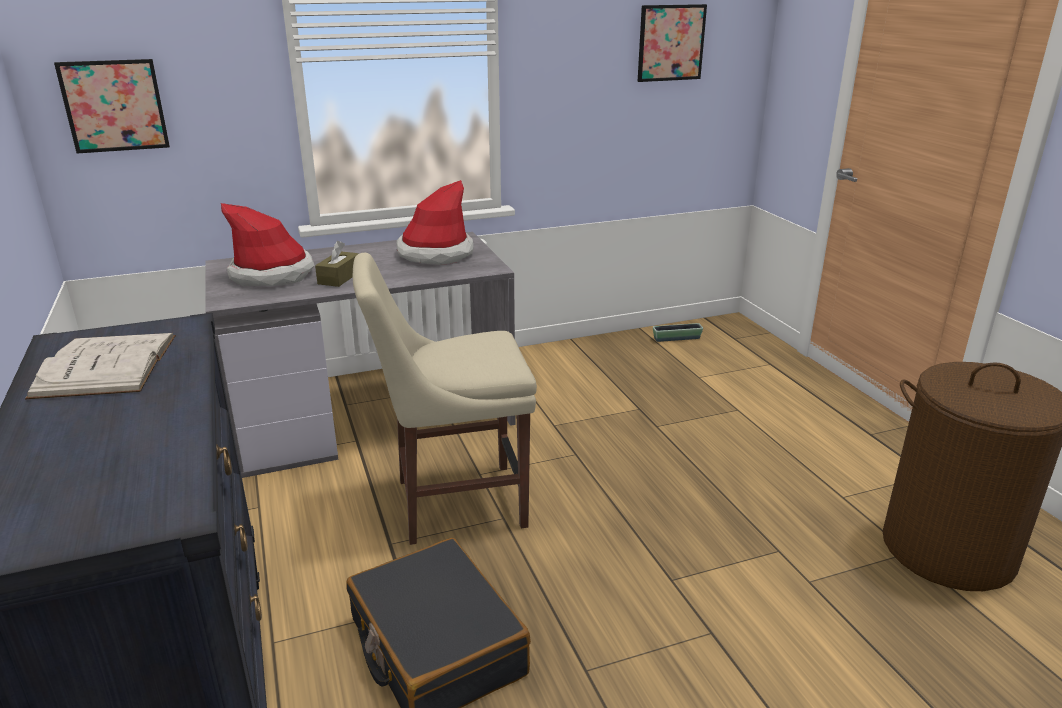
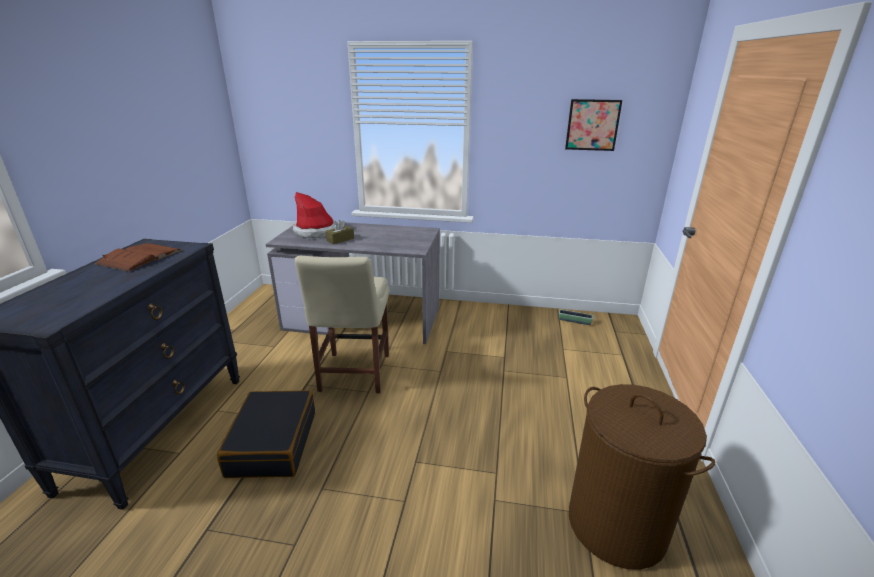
camera: 30 degrees right, 0 degrees up
(106, 365) = (140, 257): white book -> brown book
(114, 106) = (273, 138): picture -> none
(435, 254) = (402, 236): hat -> none
(452, 503) = (353, 375): beige chair -> beige chair turned 105 degrees counterclockwise

